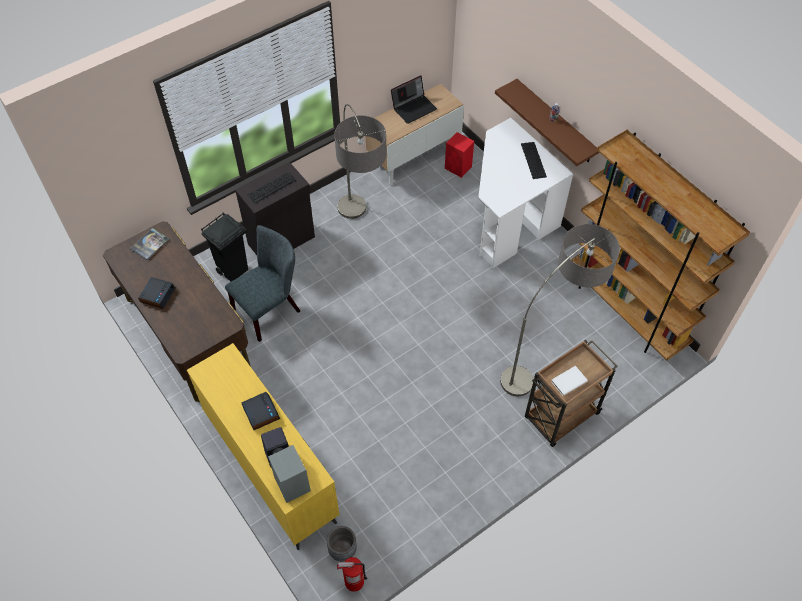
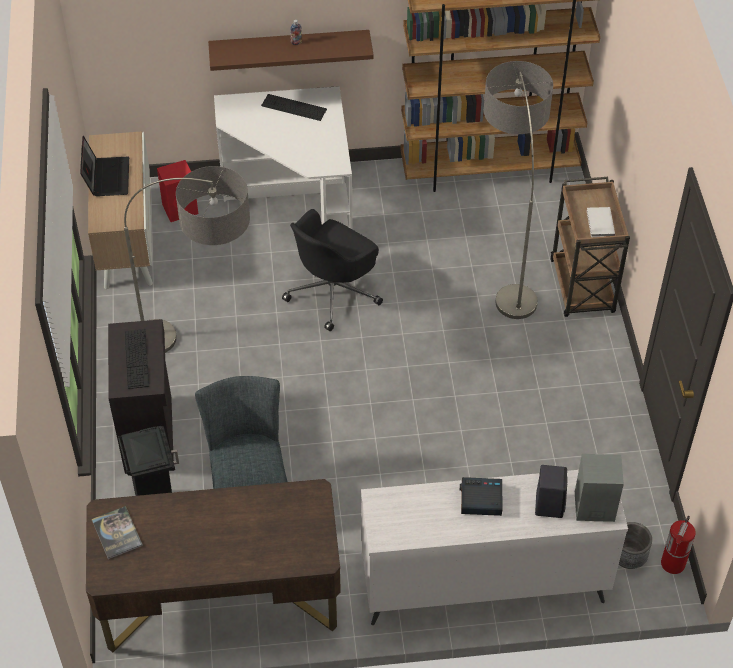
camera: 60 degrees left, 5 degrees down
(157, 295) = (210, 554): alarm clock -> none
(271, 468) = (482, 585): yellow dresser -> white dresser
(450, 276) = (333, 292): none -> black office chair

